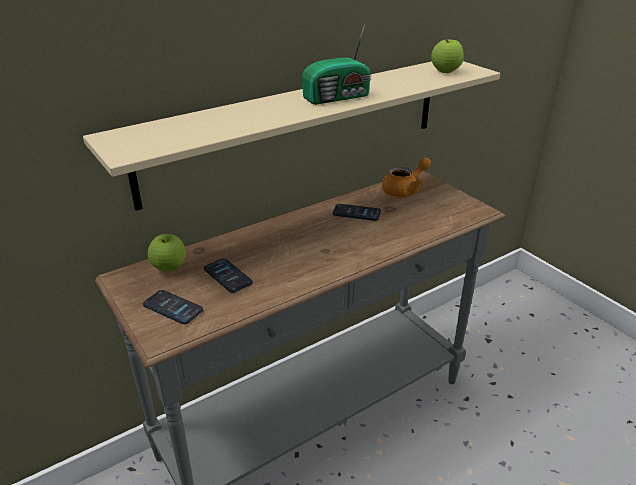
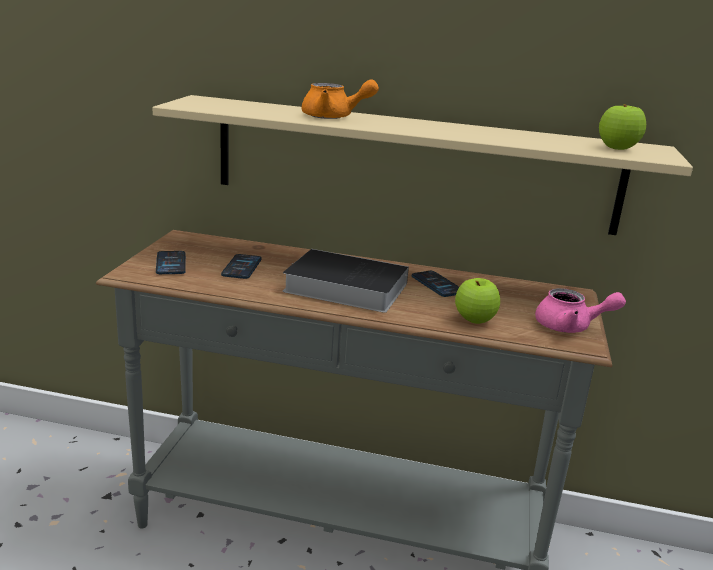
camera: 45 degrees right, 10 degrees down
(169, 268) = (218, 245): apple -> apple (474, 320)
(317, 250) = (341, 287): none -> book
(338, 97) = (432, 129): radio -> none
(405, 190) = (530, 293): orange teapot -> orange teapot (334, 117)
(459, 202) = (570, 327): none -> pink teapot

